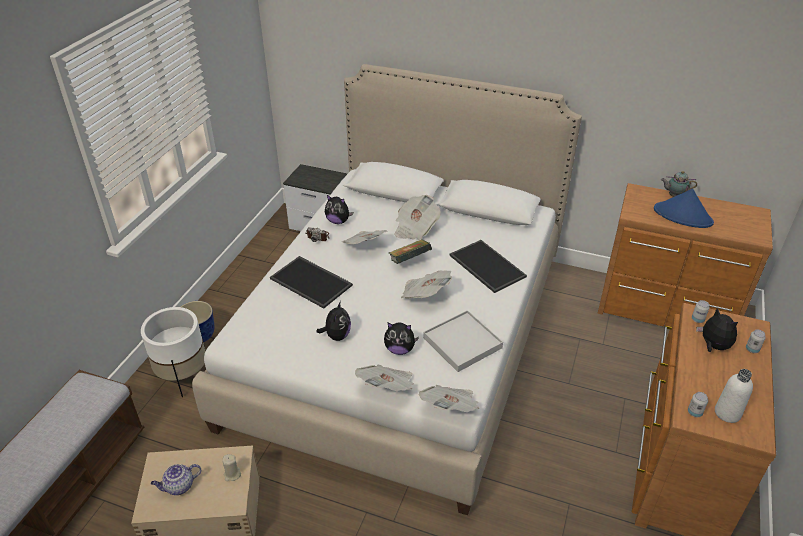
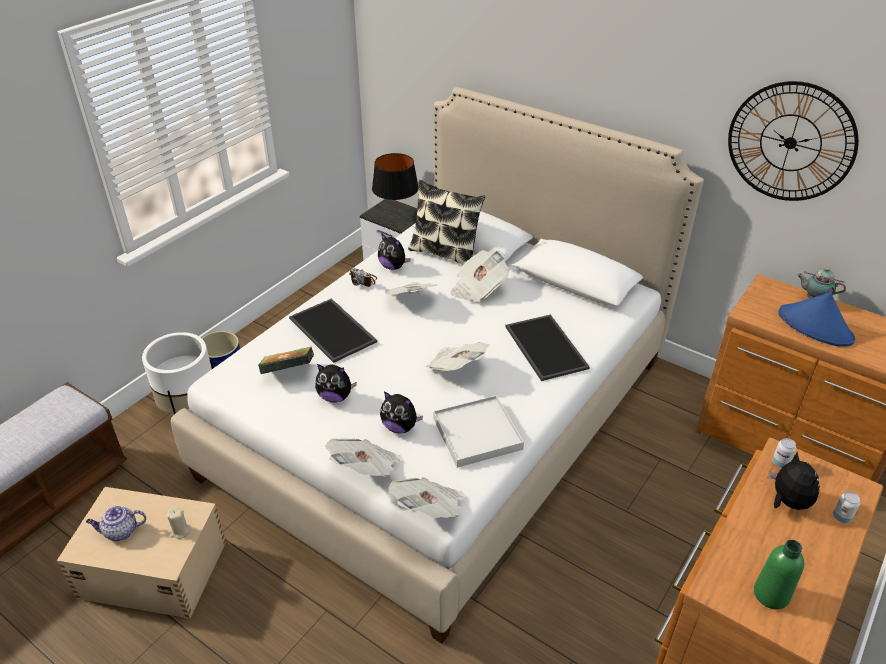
camera: 15 degrees right, 0 degrees up
(314, 178) = (396, 215): none -> black table lamp
(337, 336) = (335, 397): plush toy -> plush toy turned 75 degrees clockwise
(376, 203) = (445, 253): none -> pillow
(409, 261) = (455, 326): book -> book (288, 372)
(645, 80) = (790, 142): none -> wall clock
(694, 413) = (725, 584): can -> none
(727, 413) = (771, 594): white bottle -> green bottle

